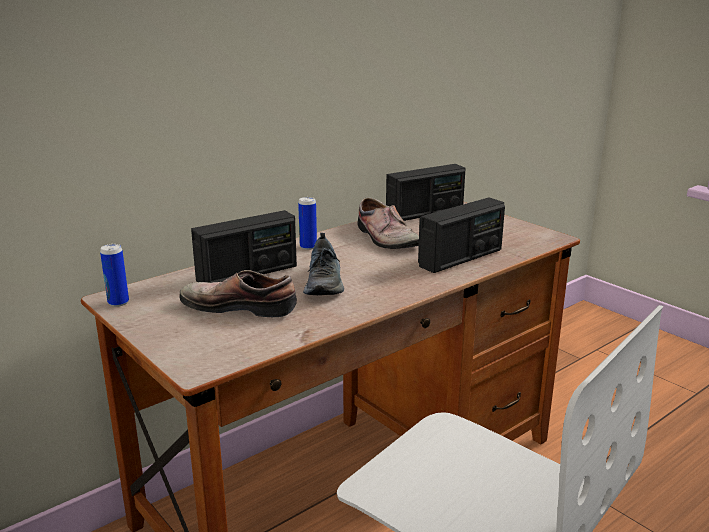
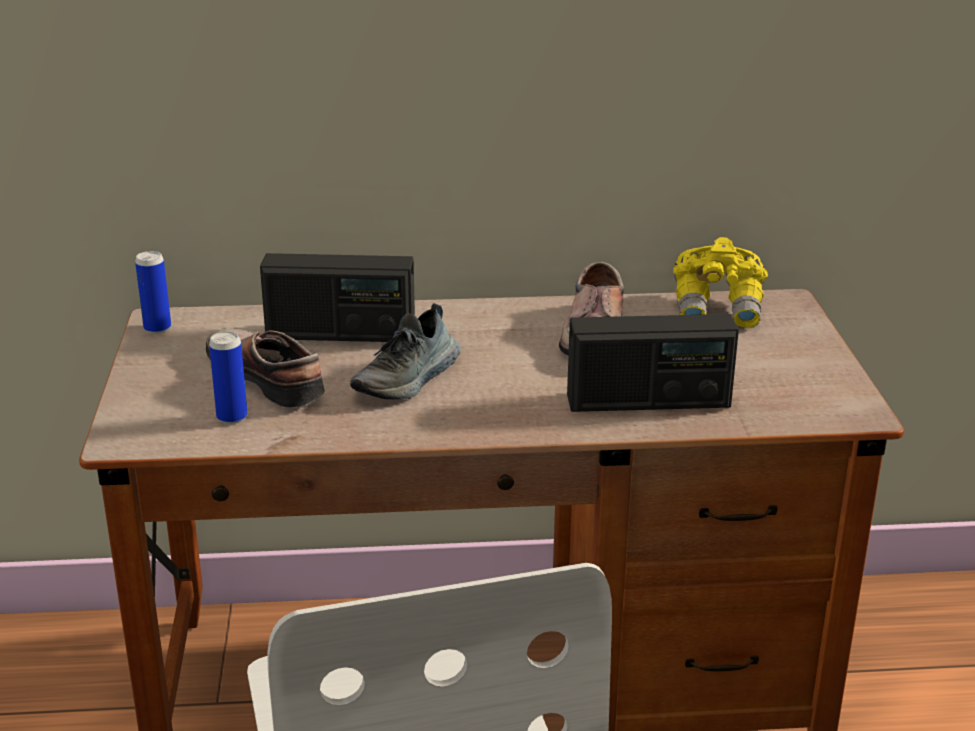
camera: 35 degrees right, 5 degrees up
(308, 247) = (469, 317): can -> can (232, 417)
(425, 213) = (718, 310): radio -> yellow binoculars

